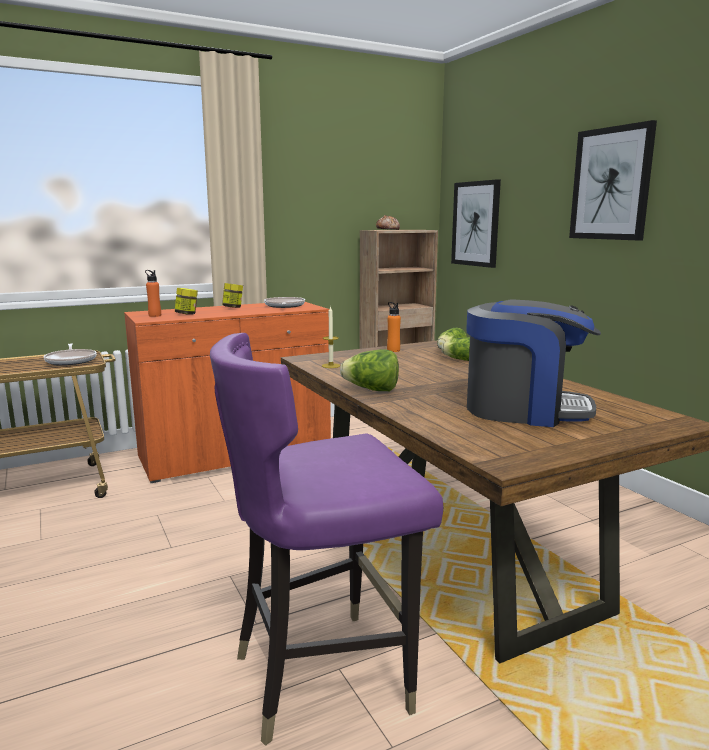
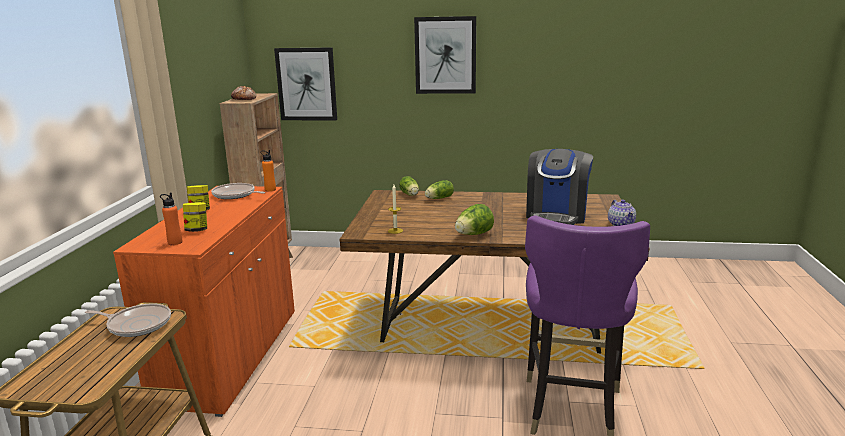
camera: 55 degrees left, 5 degrees up
(393, 350) = (382, 206): orange bottle -> orange bottle (270, 189)
(524, 410) = (556, 215): coffee machine -> coffee machine turned 150 degrees clockwise
(572, 448) = (621, 224): none -> teapot

